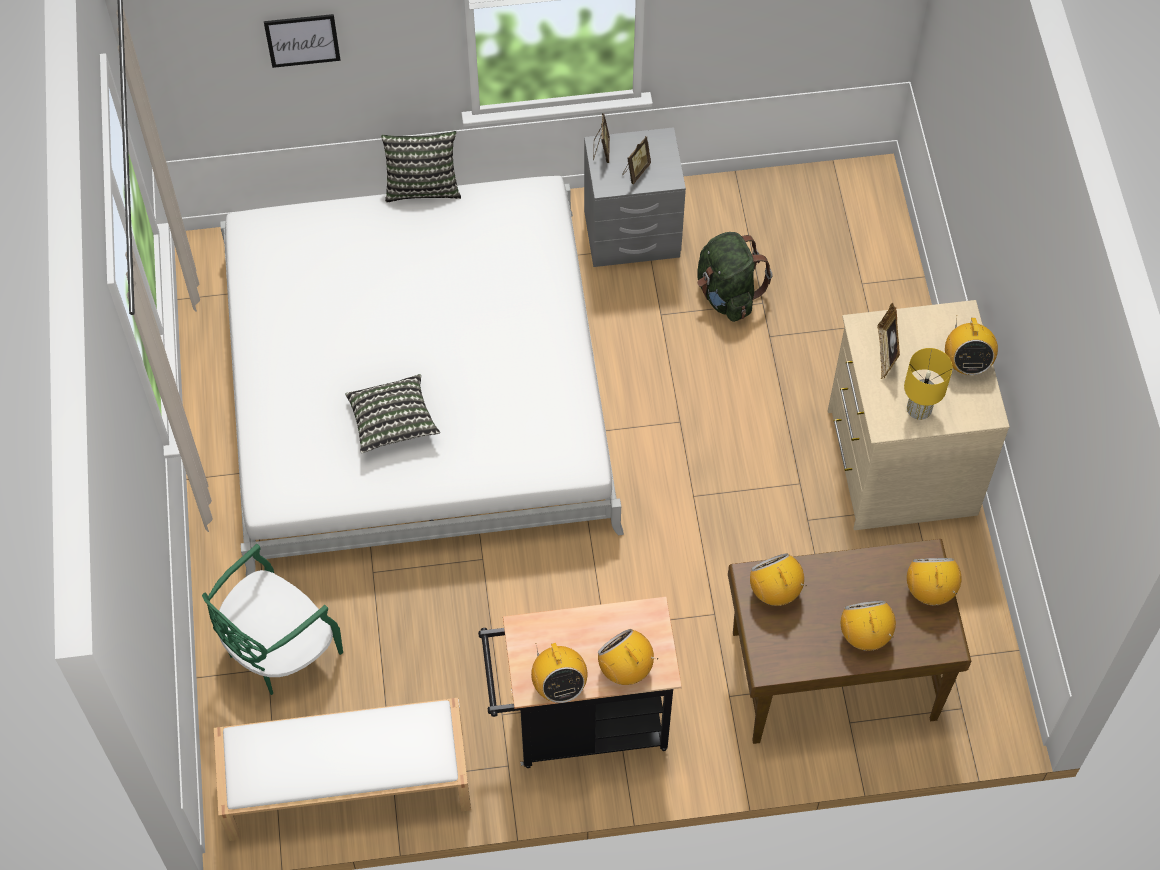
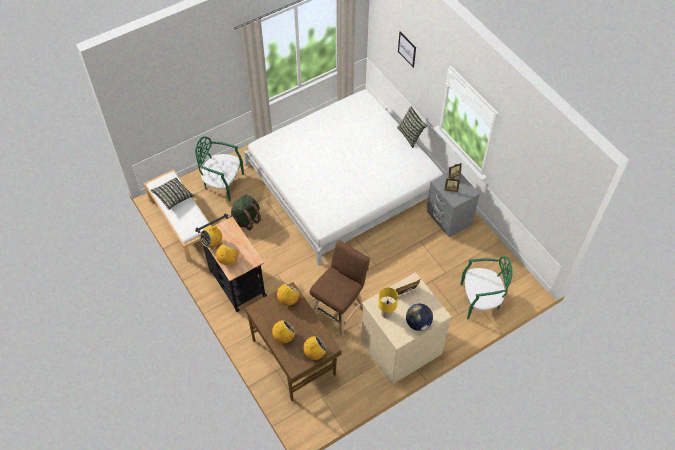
camera: 65 degrees right, 5 degrees down
(392, 422) = (308, 166): pillow -> pillow (173, 197)
(727, 294) = (442, 259): green backpack -> green backpack (246, 220)
(759, 539) = (339, 310): none -> brown stool
(858, 273) = (480, 300): none -> green chair
(966, 363) = (418, 323): radio -> globe

